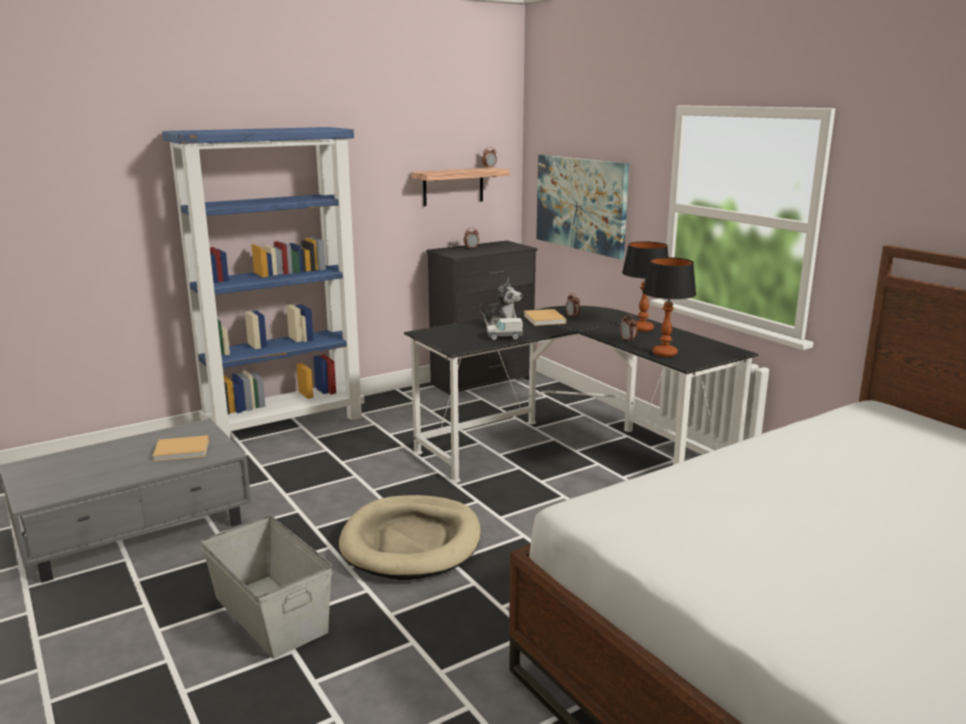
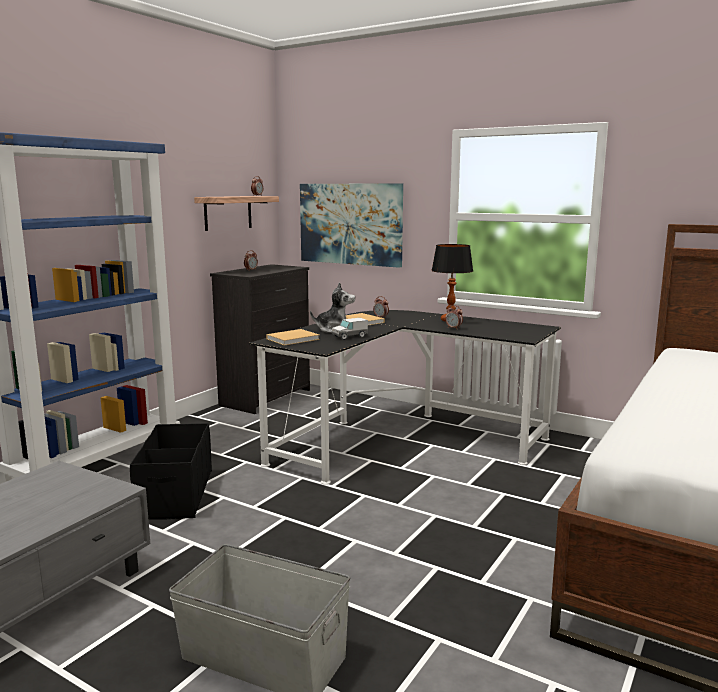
camera: 25 degrees left, 5 degrees down
(183, 450) = (61, 497): beige book -> beige book (294, 339)
(320, 464) = (175, 494): none -> black storage box
(411, 542) = (341, 545): beige dog bed -> none
(664, 354) = (497, 334): table lamp -> none

